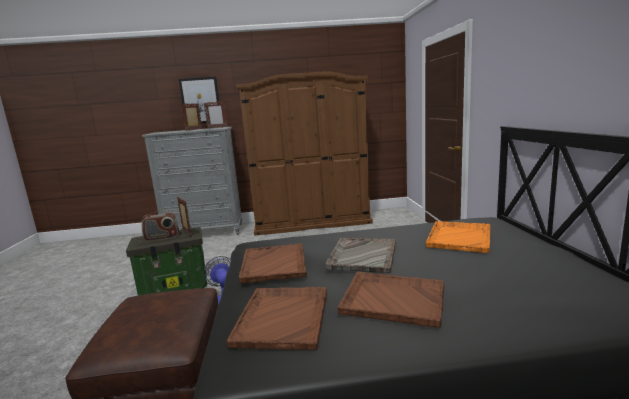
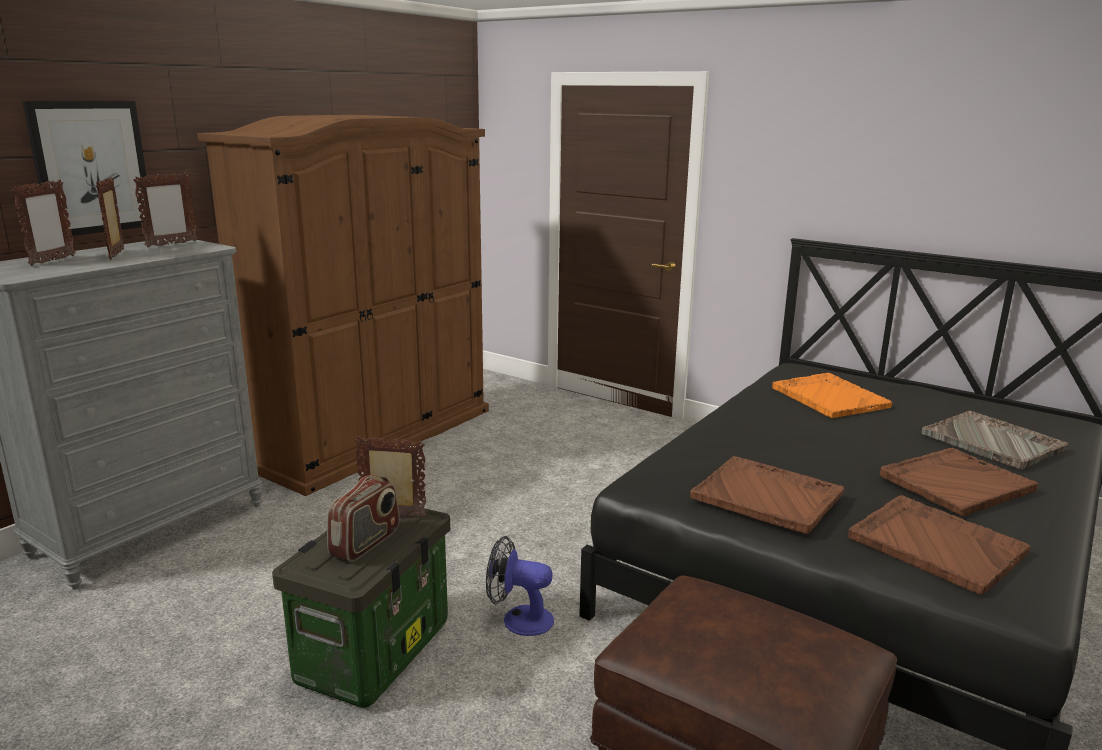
camera: 50 degrees left, 5 degrees up
(175, 131) = (52, 261): none -> picture frame
(362, 256) = (818, 450): grey tray -> grey tray (993, 442)

